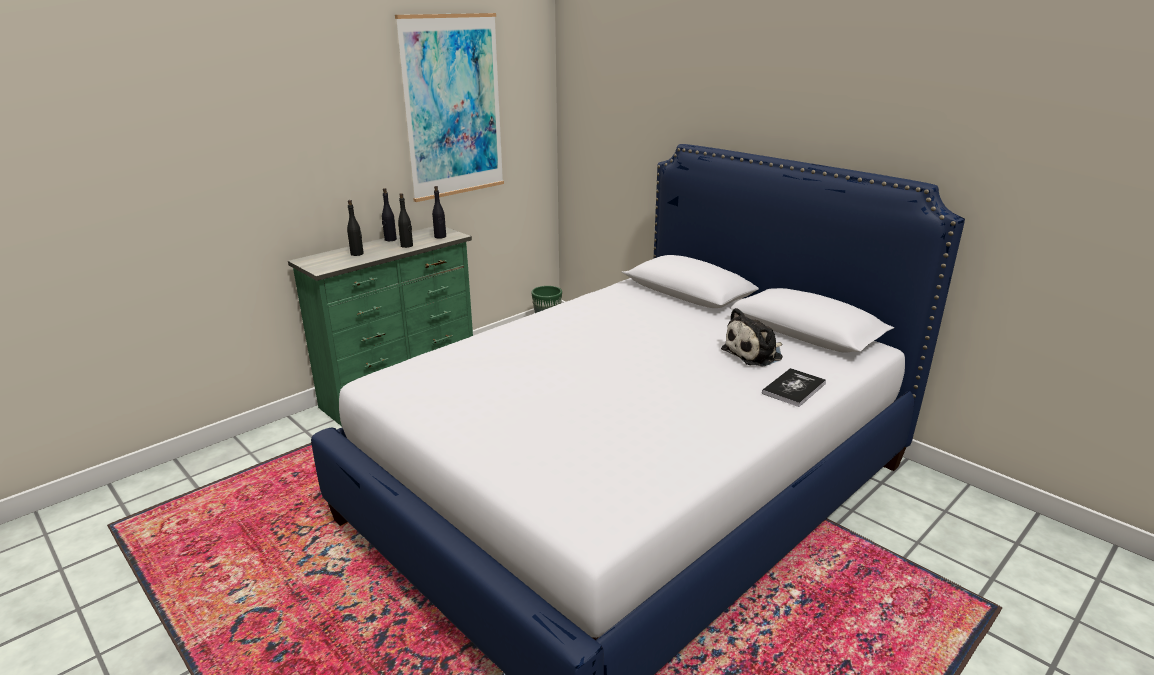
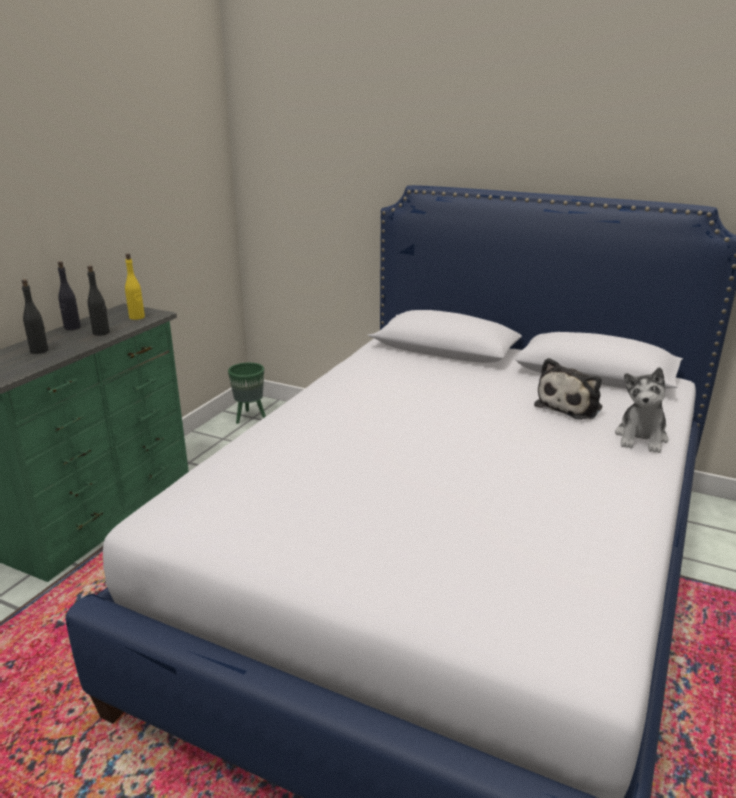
camera: 20 degrees left, 0 degrees up
(440, 237) = (137, 317): black bottle -> yellow bottle
(453, 107) = (126, 155): picture -> none
(794, 388) = (641, 438): book -> plush toy

